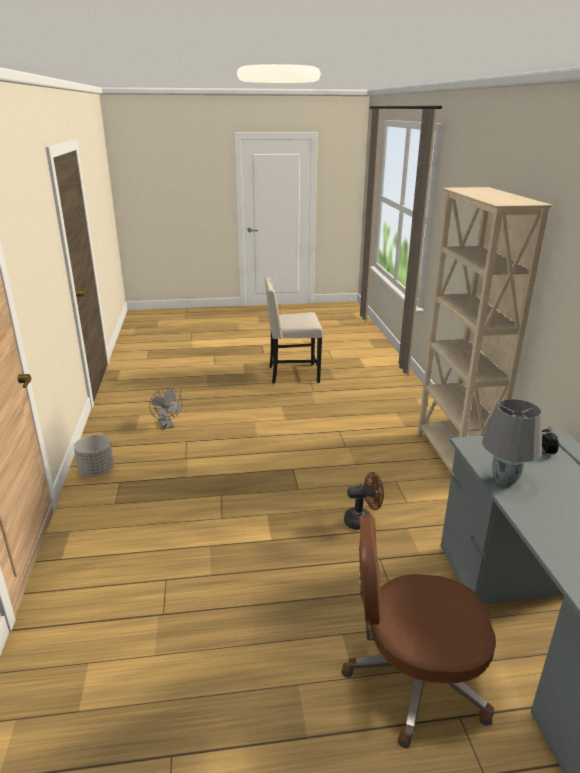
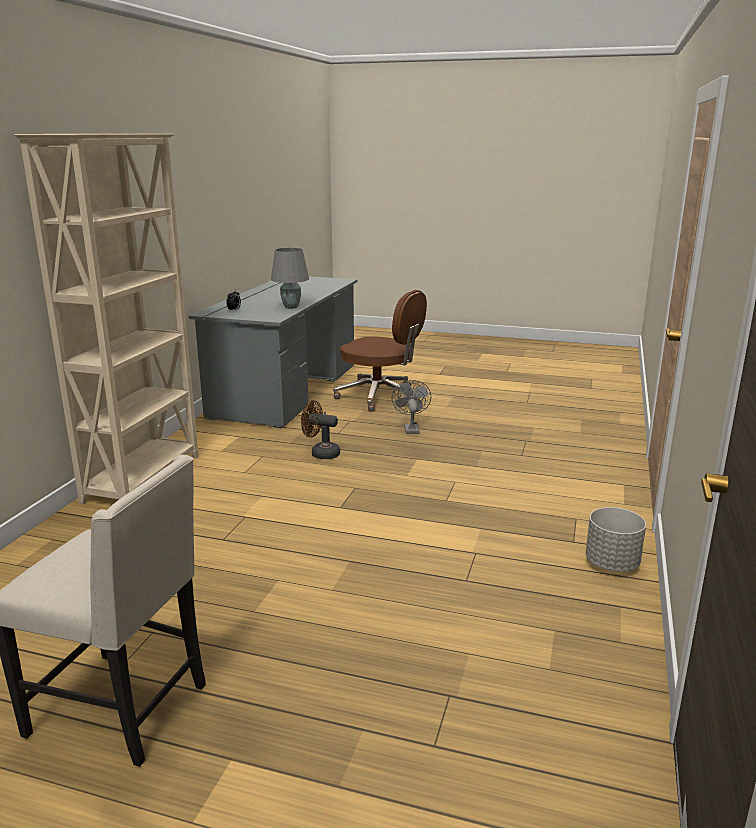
camera: 155 degrees left, 5 degrees down
(167, 425) = (492, 623): grey fan -> grey fan (410, 428)

